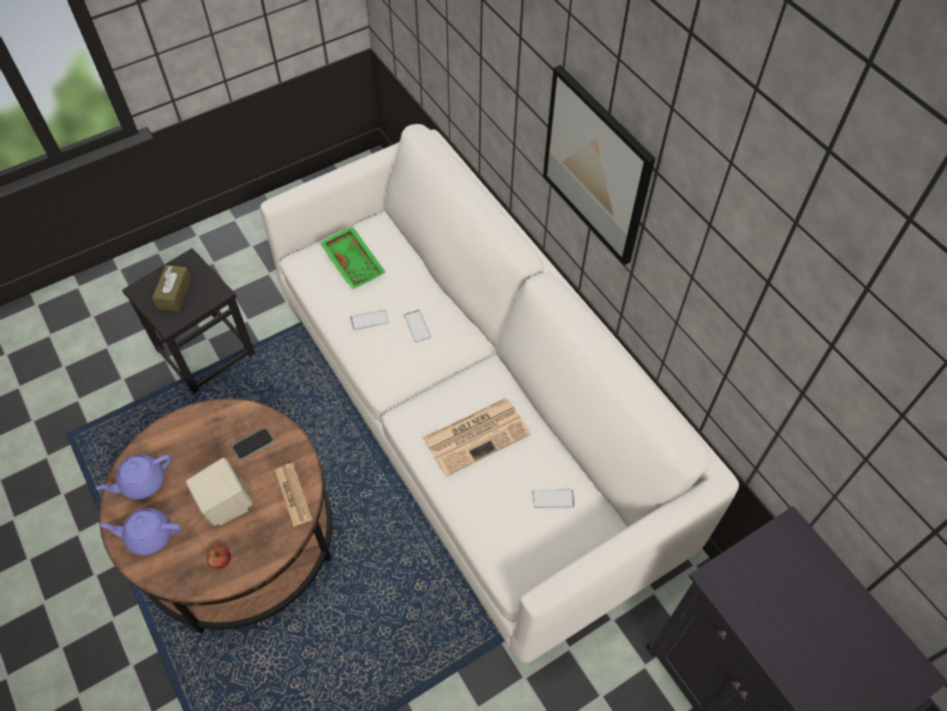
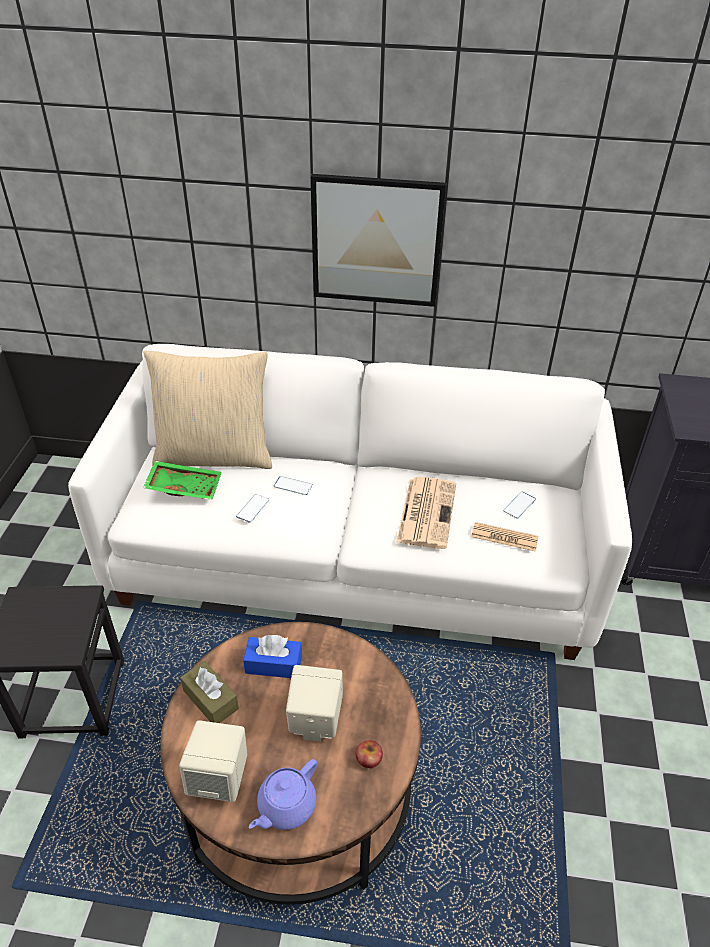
camera: 50 degrees left, 15 degrees down
(142, 482) = (219, 778): purple teapot -> beige speaker
(174, 293) = (41, 628): brown tissue box -> brown tissue box (210, 699)
(253, 444) = (273, 664): phone -> blue tissue box
(293, 494) = (354, 665): newspaper -> newspaper (504, 537)
(407, 253) = (215, 455): none -> beige pillow

